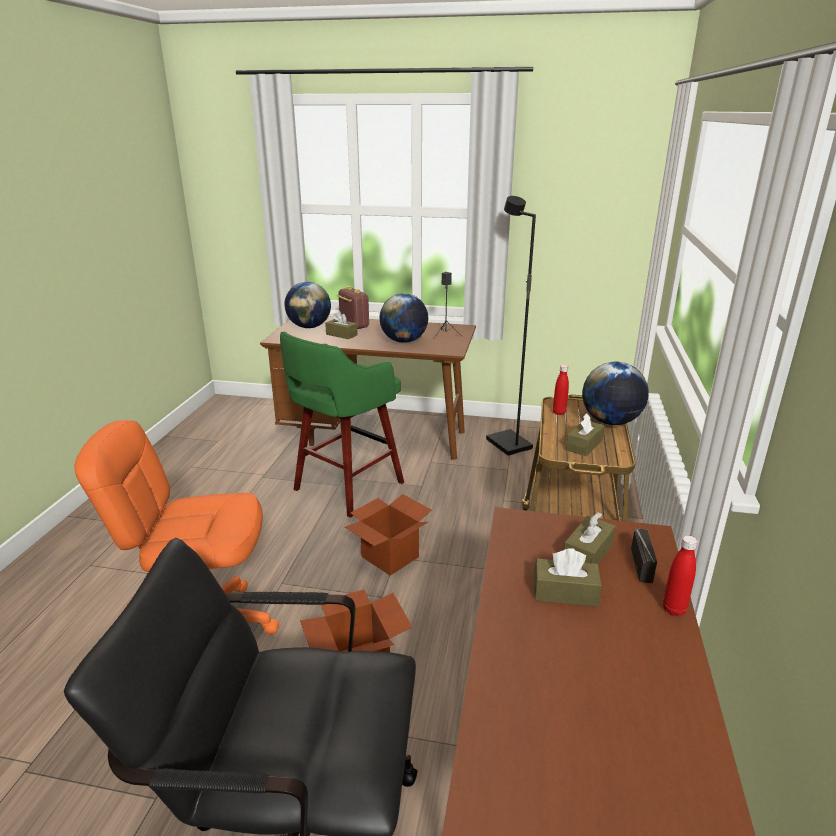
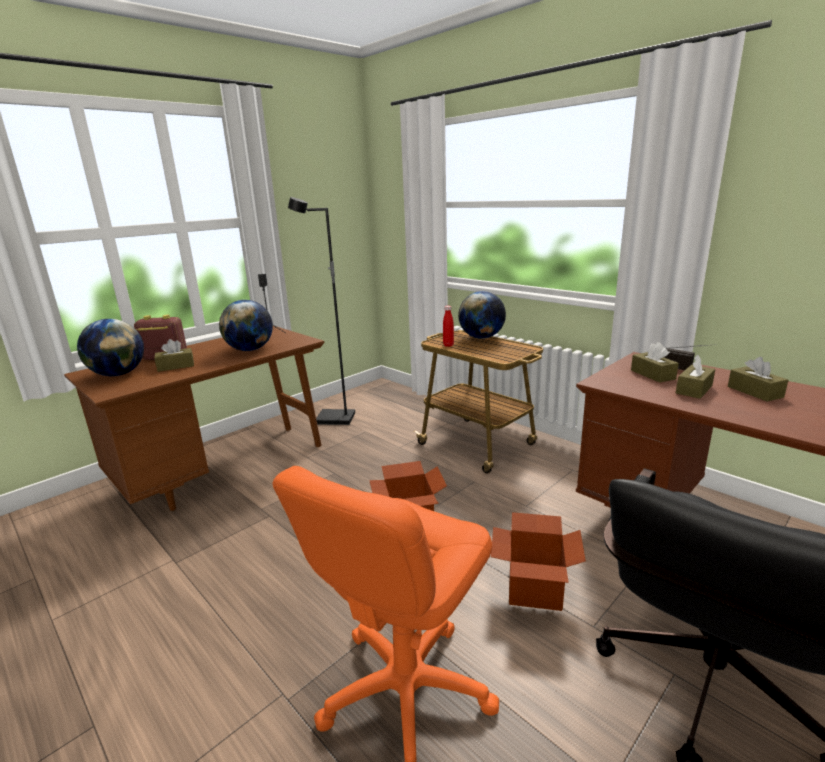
camera: 55 degrees left, 5 degrees down
(346, 487) = (279, 512): green stool -> none
(584, 445) = (502, 351): brown tissue box -> brown tissue box (754, 392)
(674, 609) = (719, 371): red bottle -> none

